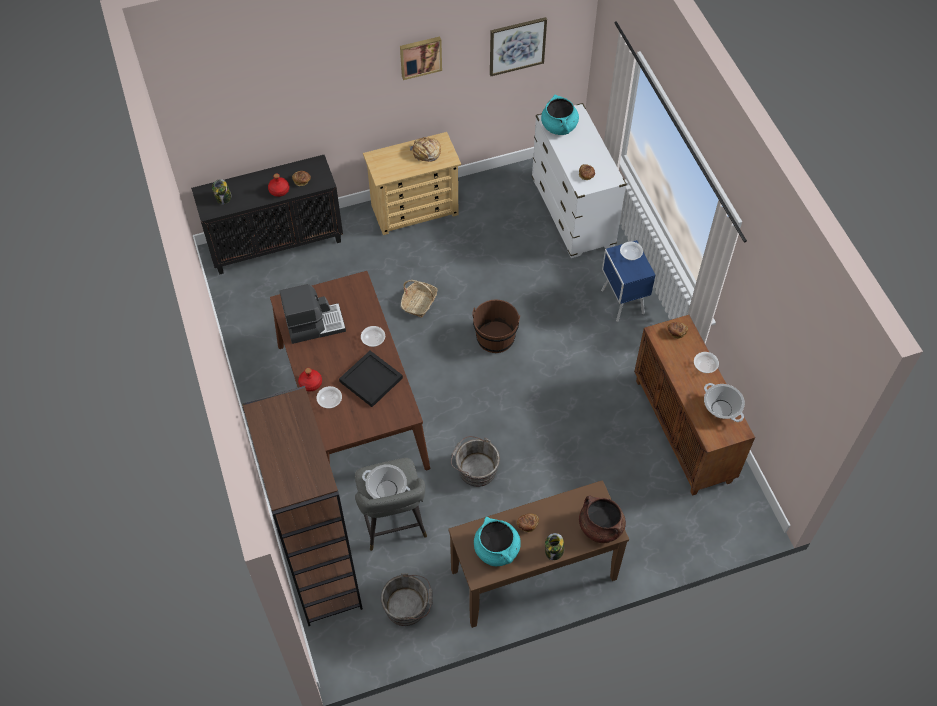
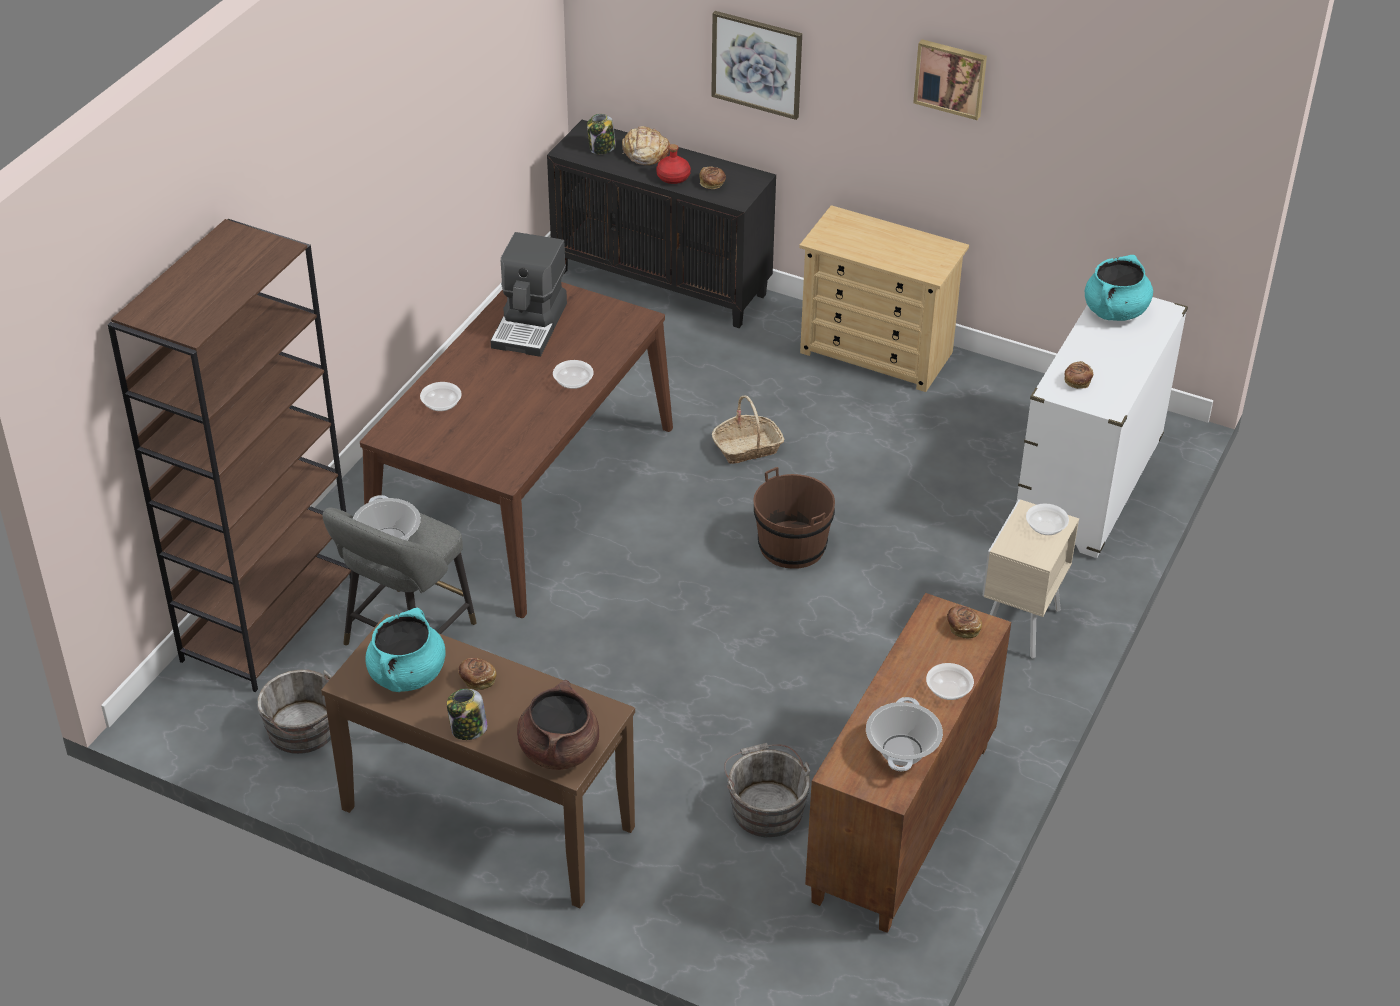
camera: 45 degrees right, 15 degrees down
(311, 383) = (445, 375): red bottle -> none
(314, 324) = (531, 325): coffee machine -> coffee machine turned 75 degrees clockwise
(370, 380) = (514, 416): black tray -> none
(426, 153) = (910, 250): bread -> bread (645, 153)
(475, 468) = (575, 658): grey bucket -> grey bucket (766, 806)
(517, 46) = (1113, 146): picture -> picture (757, 64)
(622, 303) = (1018, 626): blue nightstand -> beige nightstand

